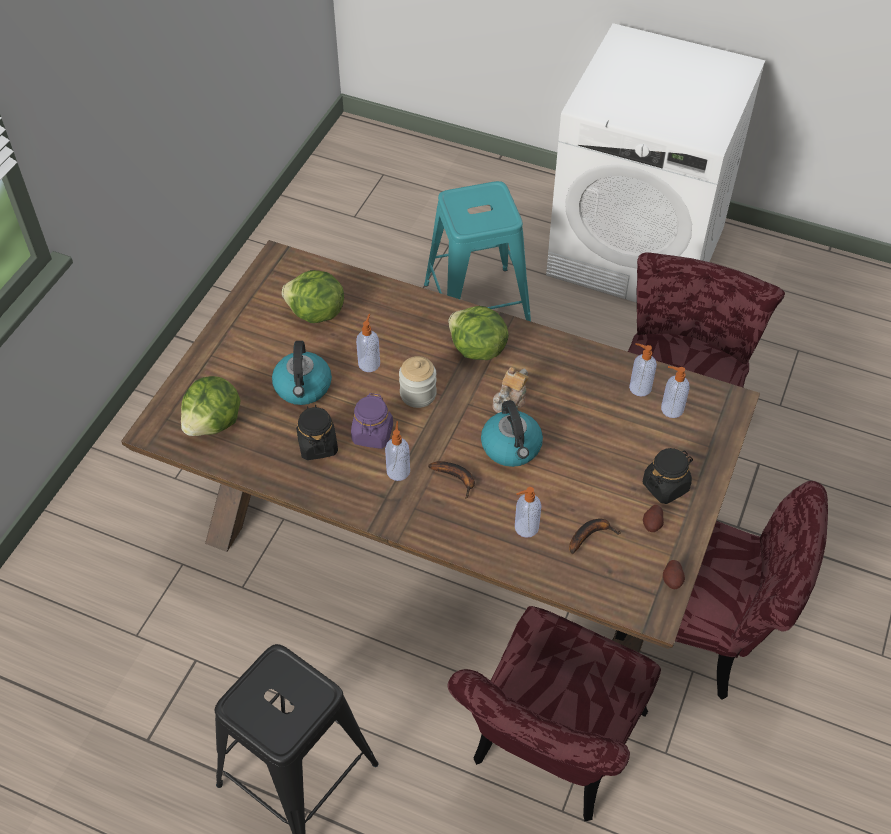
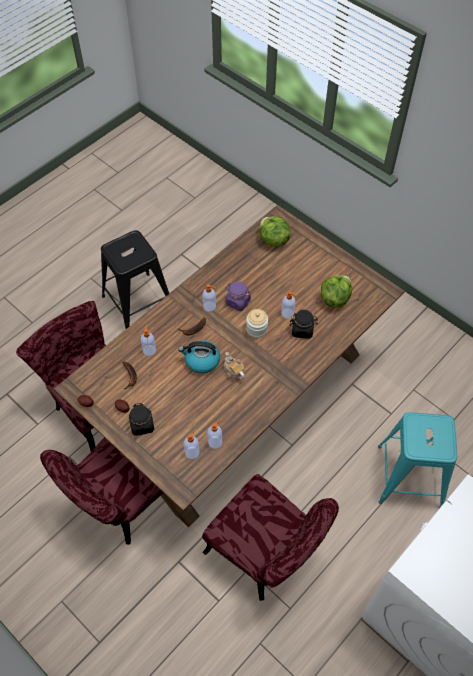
camera: 110 degrees right, 5 degrees up
(303, 387) = (282, 280): kettle -> none
(317, 445) = (241, 277): black jar -> black jar (302, 330)
(476, 350) = (278, 367): lettuce -> none

